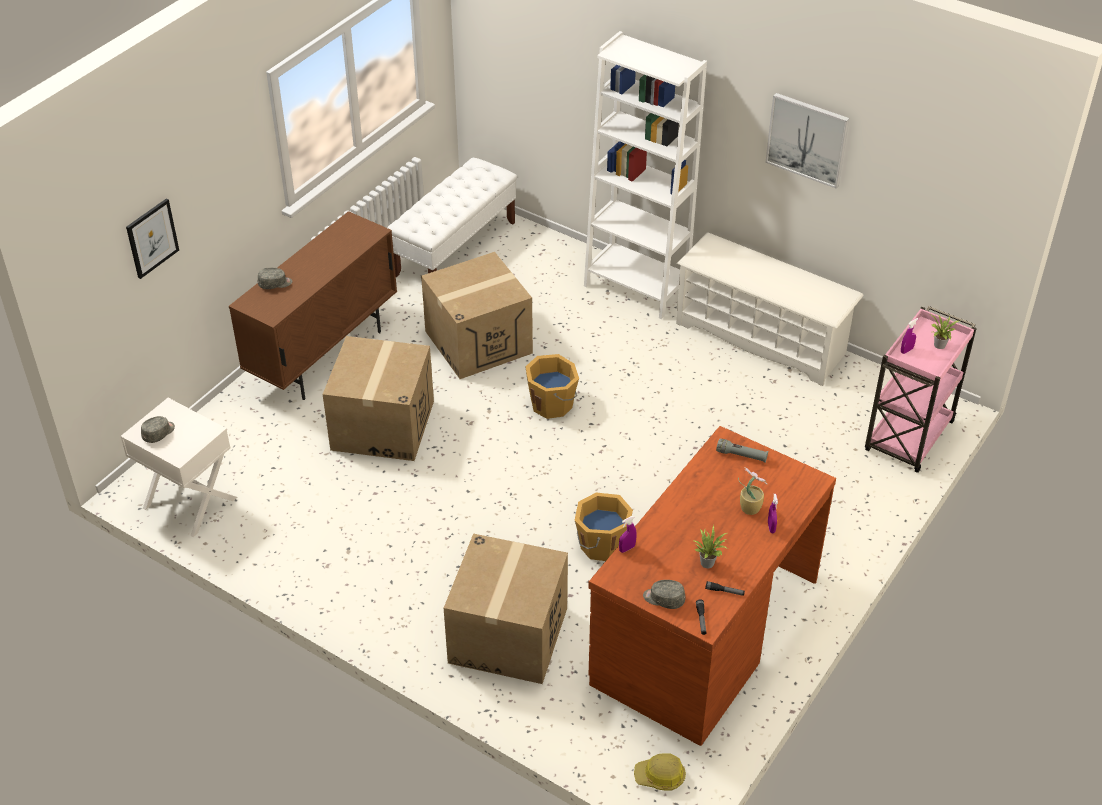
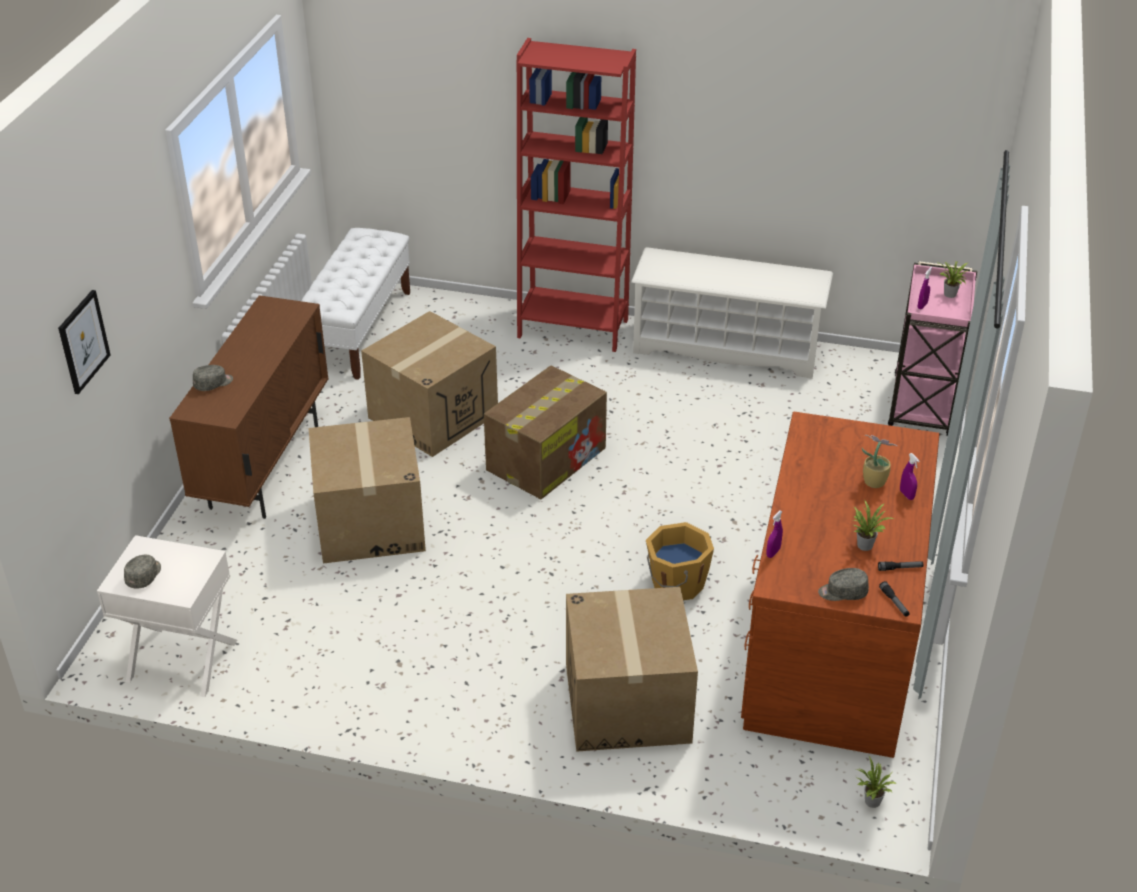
camera: 20 degrees left, 5 degrees down
(552, 404) = (547, 458): orange bucket -> cardboard box
(636, 288) = (573, 328): white bookcase -> red bookcase
(660, 777) = (870, 802): hard hat -> potted plant
(741, 455) = (833, 434): grey flashlight -> none
(807, 139) = (758, 113): picture -> none

